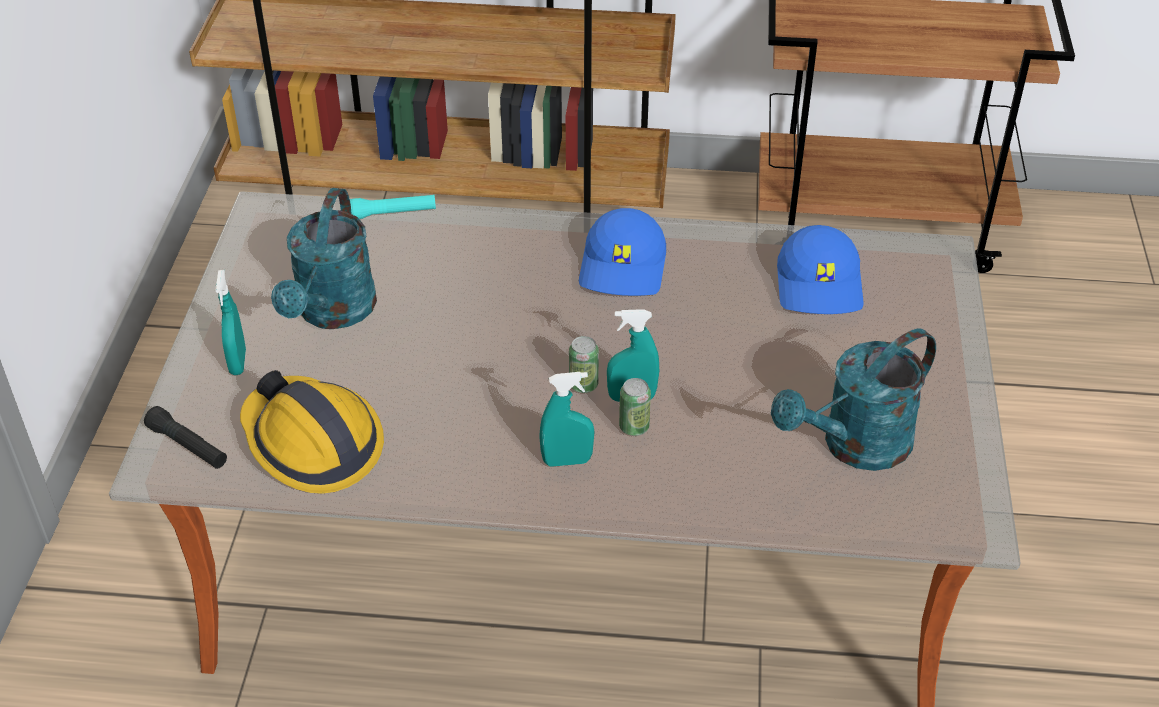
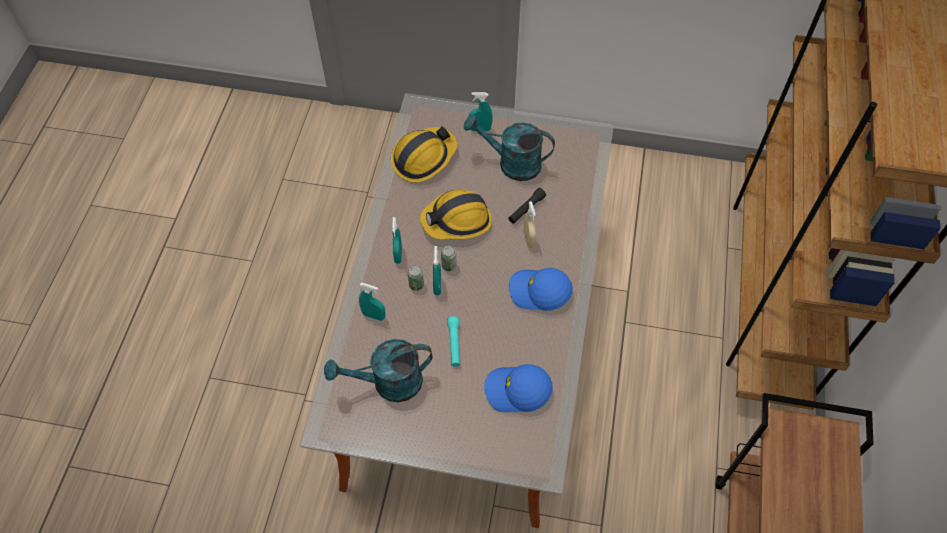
camera: 95 degrees right, 15 degrees up
(188, 446) = (428, 115): black flashlight -> black flashlight (526, 209)
(394, 213) = (591, 188): turquoise flashlight -> turquoise flashlight (454, 344)
(476, 380) = (457, 221): none -> hard hat
(513, 284) = (529, 239): none -> beige spray bottle
(715, 483) = (374, 315): none -> turquoise spray bottle
(854, 446) = (388, 383): turquoise watering can -> turquoise watering can turned 75 degrees counterclockwise

